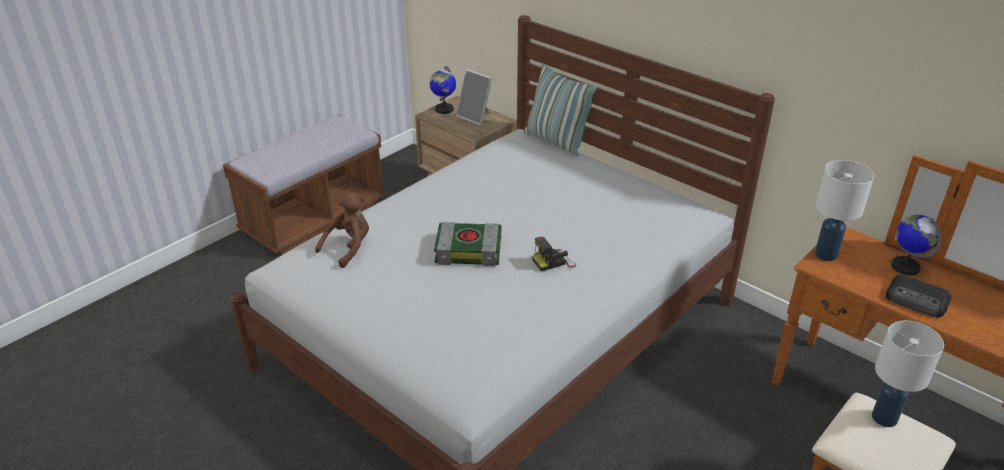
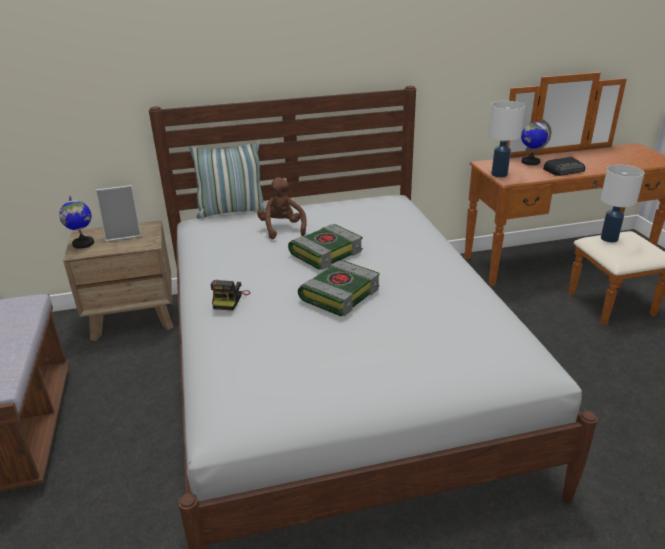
camera: 55 degrees left, 5 degrees down
(349, 248) = (253, 360): brown plush toy -> brown plush toy (282, 228)
(531, 216) = (326, 252): none -> book
(554, 262) = (398, 264): camera -> camera (230, 300)

